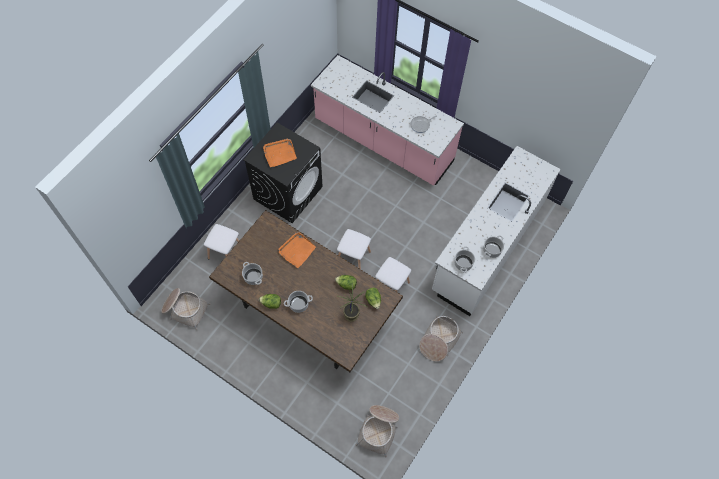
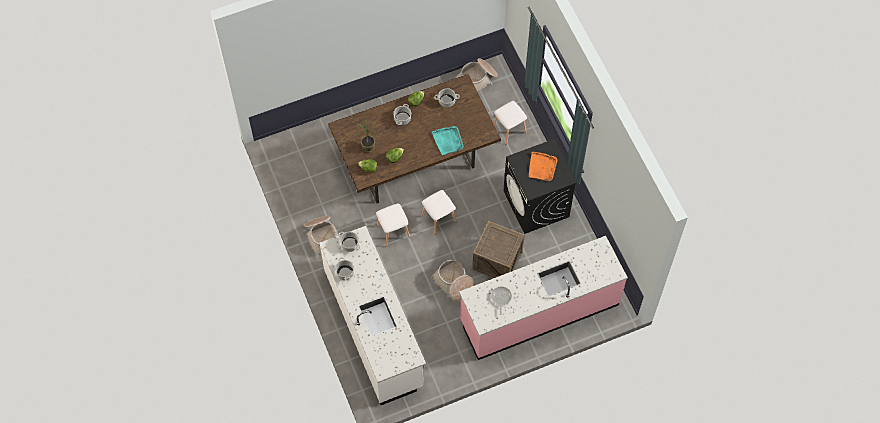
camera: 125 degrees right, 0 degrees up
(297, 250) = (448, 141): orange tray -> turquoise tray
(360, 193) = (497, 260): none -> crate
(378, 430) = (289, 154): basket -> basket (454, 284)

